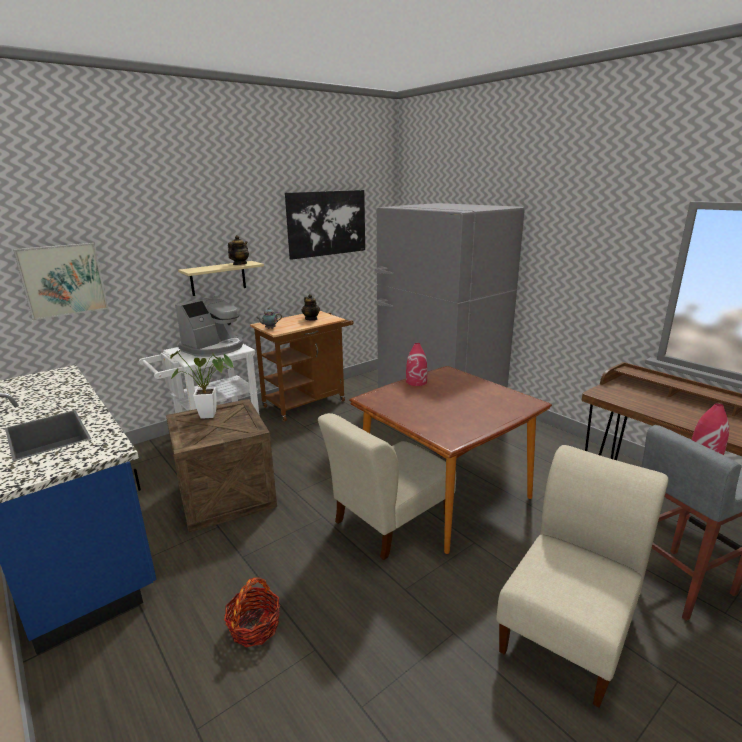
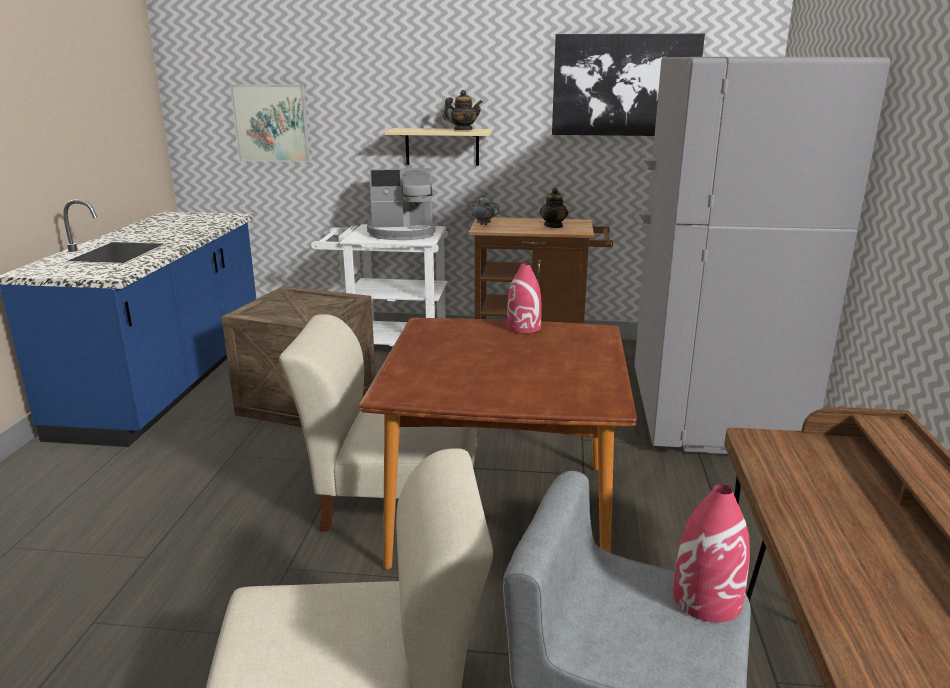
camera: 45 degrees right, 0 degrees up
(212, 415) = (312, 298): potted plant -> none
(254, 627) = (147, 511): basket -> none

